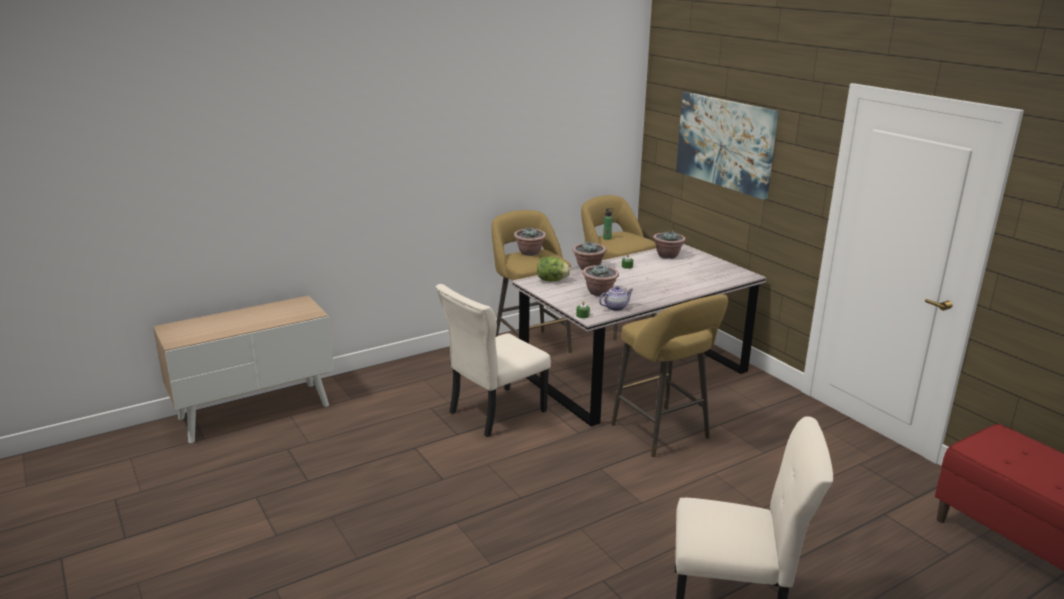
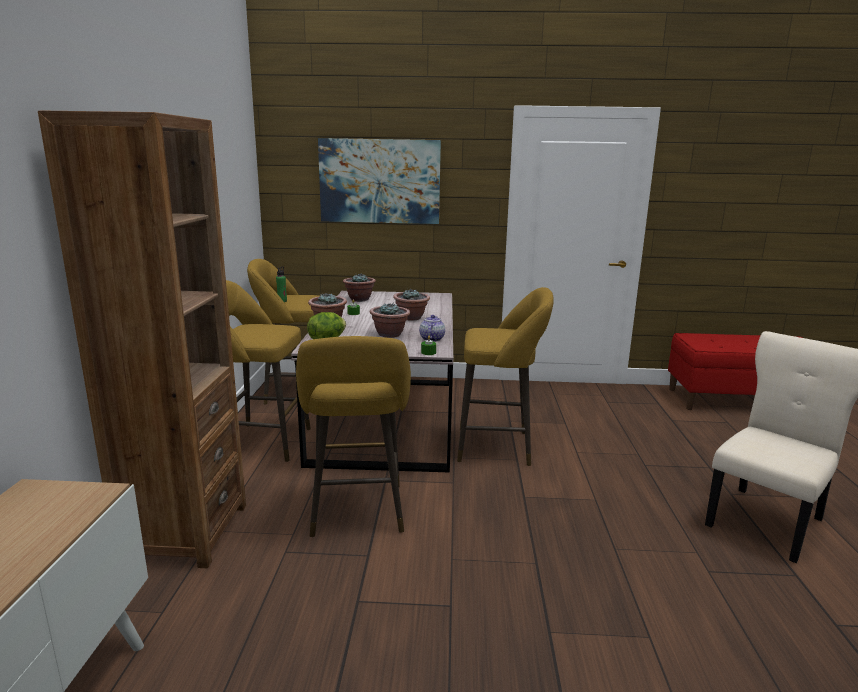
camera: 55 degrees left, 5 degrees down
(413, 372) = (185, 532): none -> brown bookcase
(494, 413) = (357, 513): beige chair -> yellow stool
(530, 253) = (246, 328): potted plant -> potted plant (411, 318)

